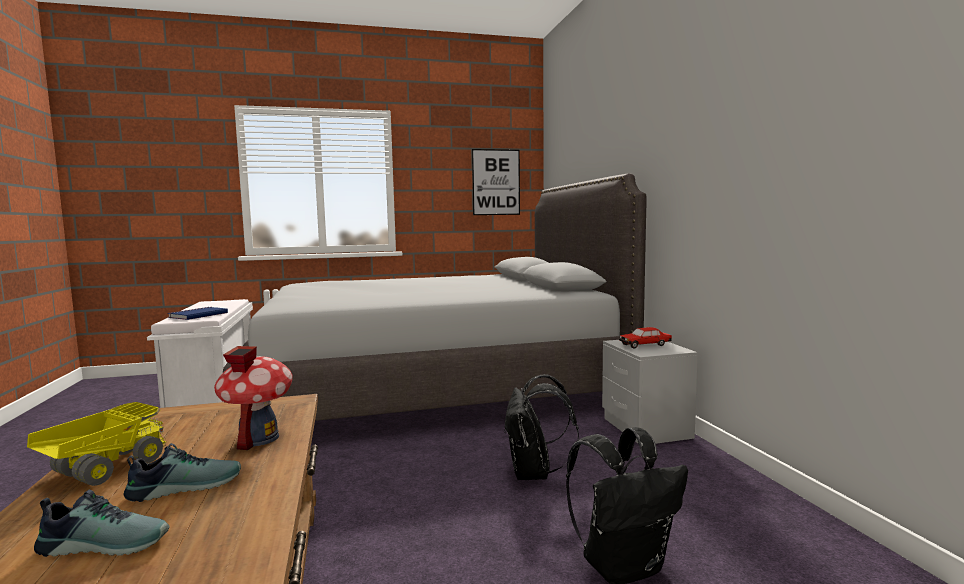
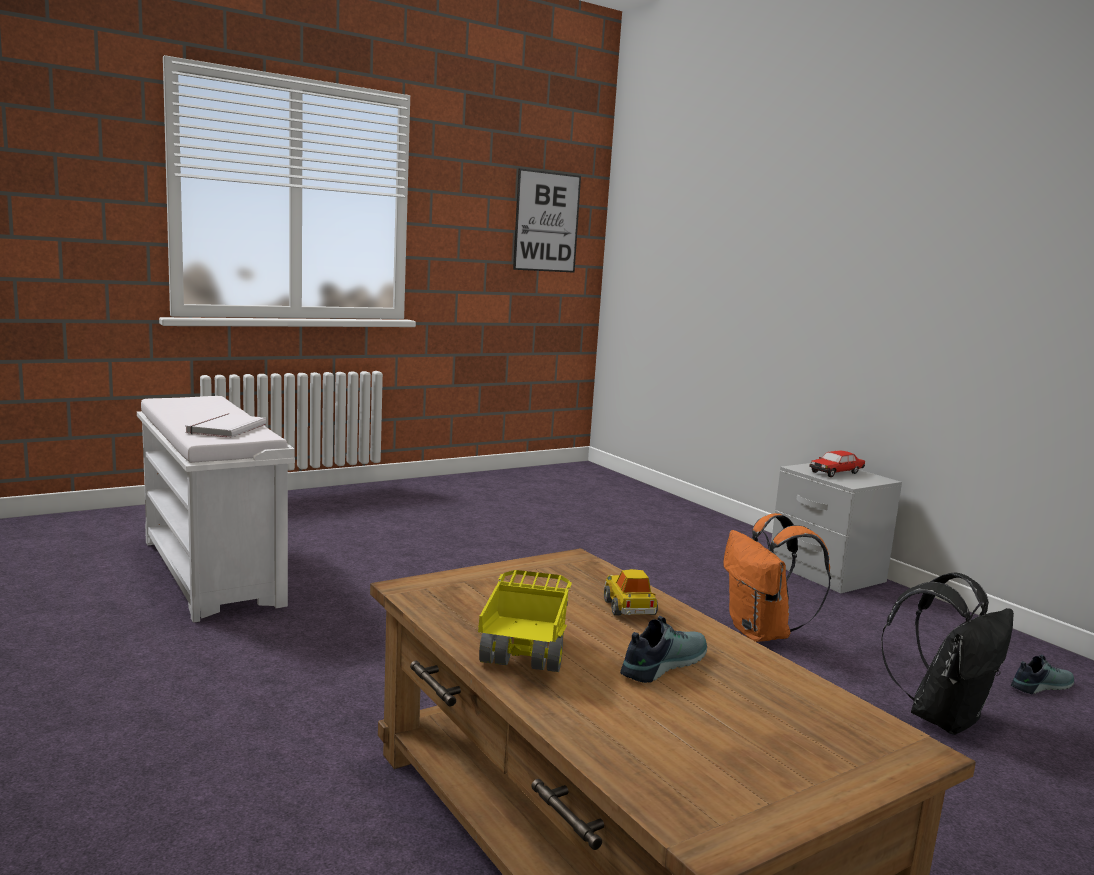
camera: 20 degrees left, 5 degrees up
(107, 543) = (702, 722): shoe -> shoe (1039, 685)
(197, 315) = (224, 428): blue book -> white book
(258, 438) = (629, 607): toy house -> toy car
(434, 387) = (512, 529): grey bed -> none
(534, 474) = (762, 634): black backpack -> orange backpack

